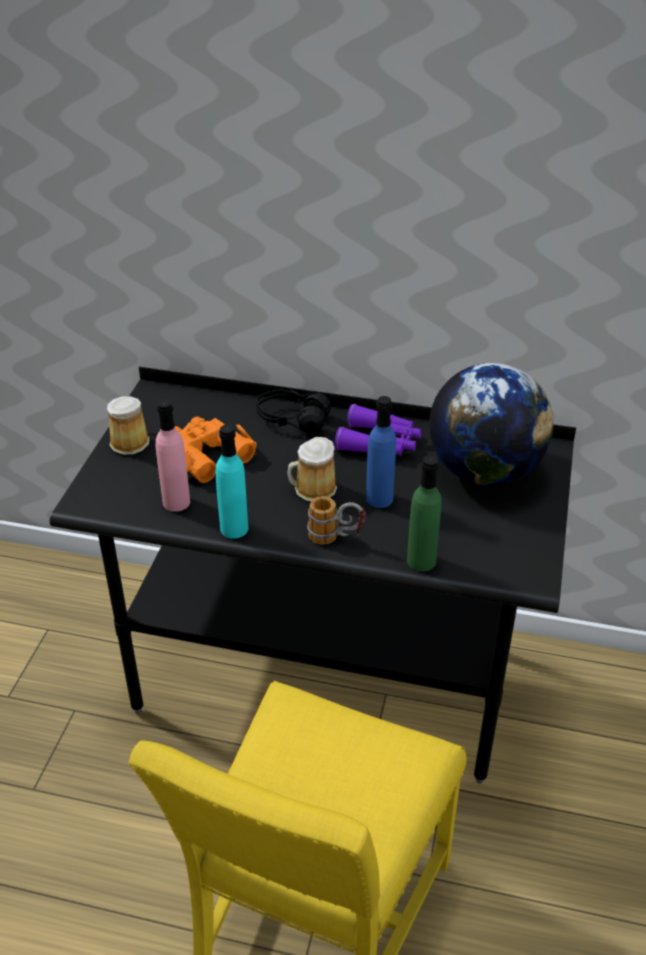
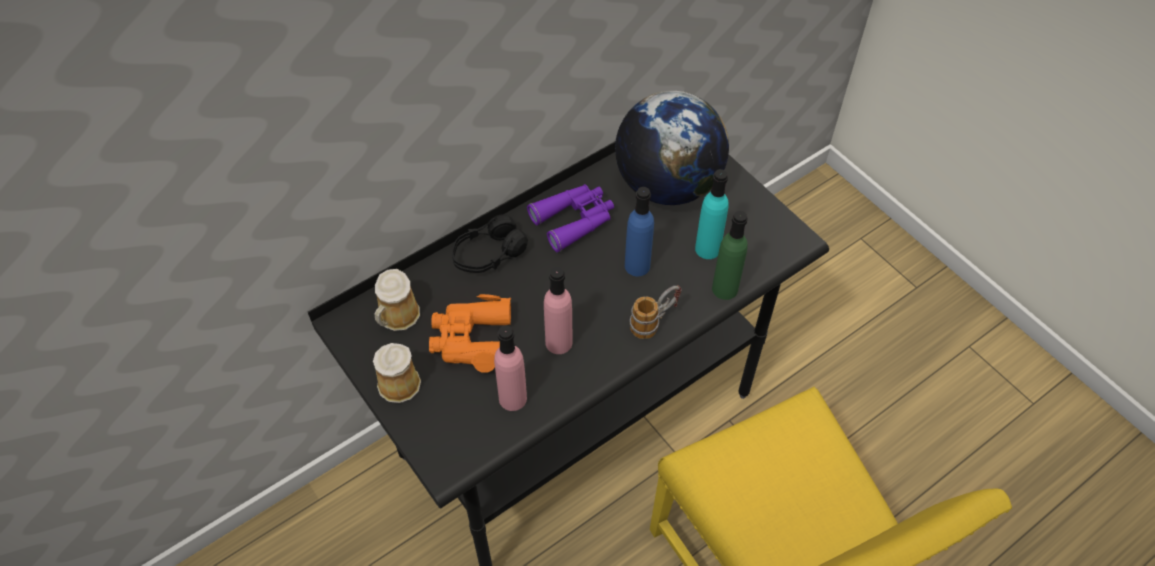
camera: 50 degrees left, 15 degrees up
(234, 528) = (583, 379): turquoise bottle -> turquoise bottle (707, 249)
(253, 497) = (558, 342): none -> pink bottle
(312, 489) = (586, 299): mug -> mug (397, 316)

